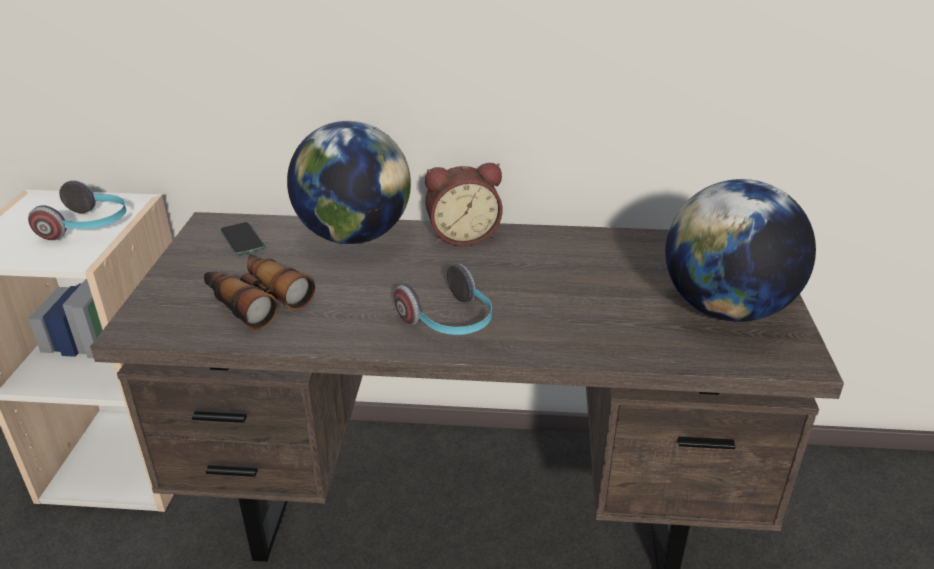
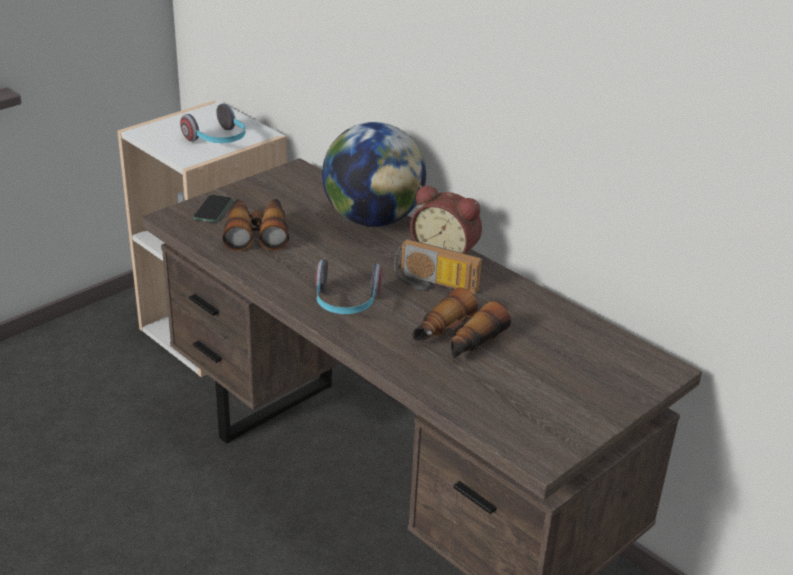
camera: 40 degrees right, 0 degrees up
(242, 240) = (301, 190): phone -> phone (213, 210)
(495, 266) = (433, 285): none -> radio
(587, 302) = (456, 339): none -> binoculars
(725, 309) = (550, 397): globe -> none

